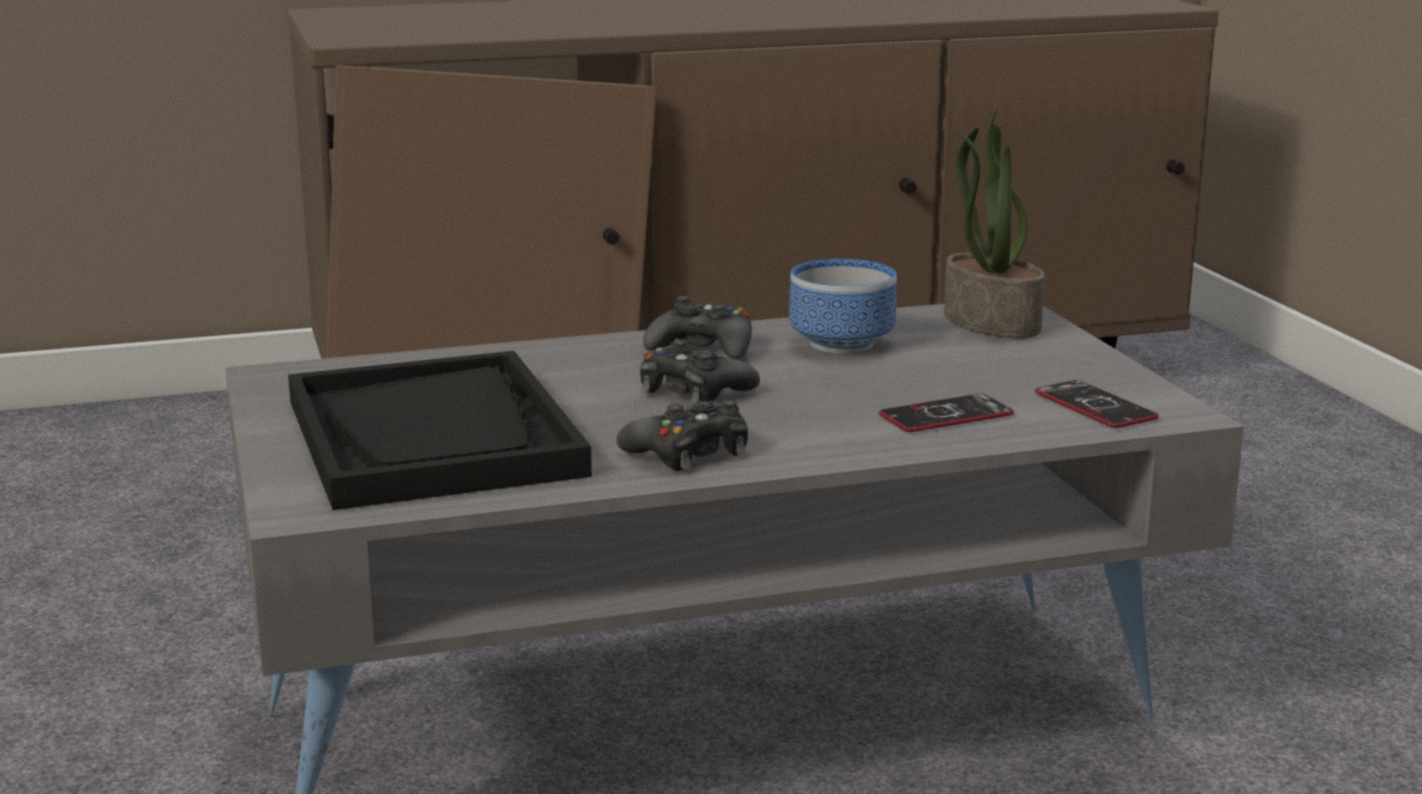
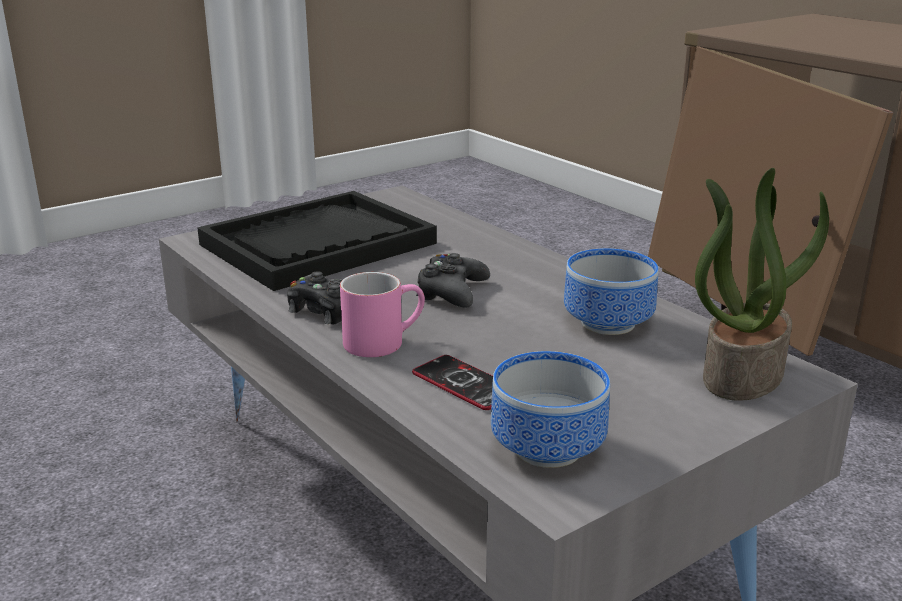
camera: 70 degrees right, 5 degrees up
(703, 348) = (546, 281): black game controller -> none
(809, 436) = (383, 341): none -> pink mug
(1095, 407) = (542, 448): phone -> bowl

